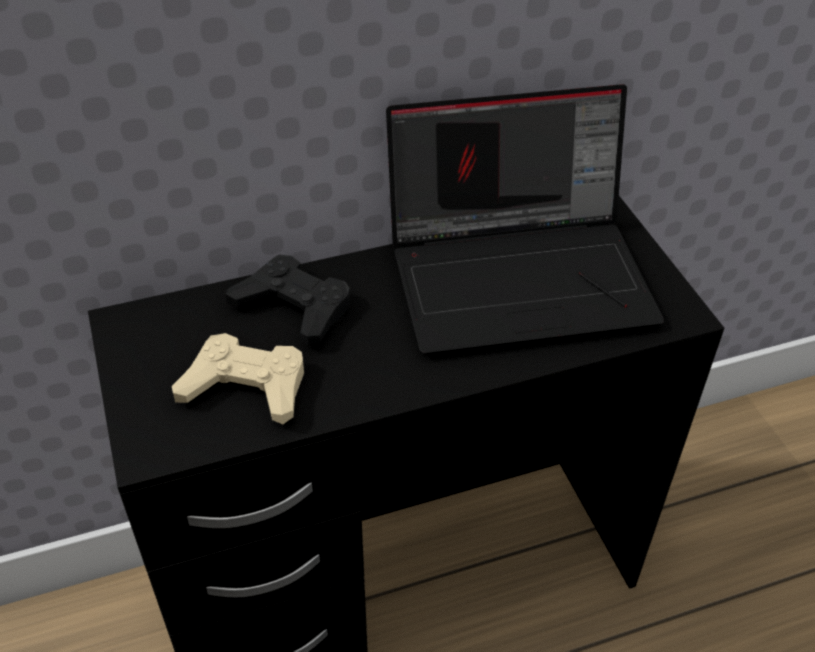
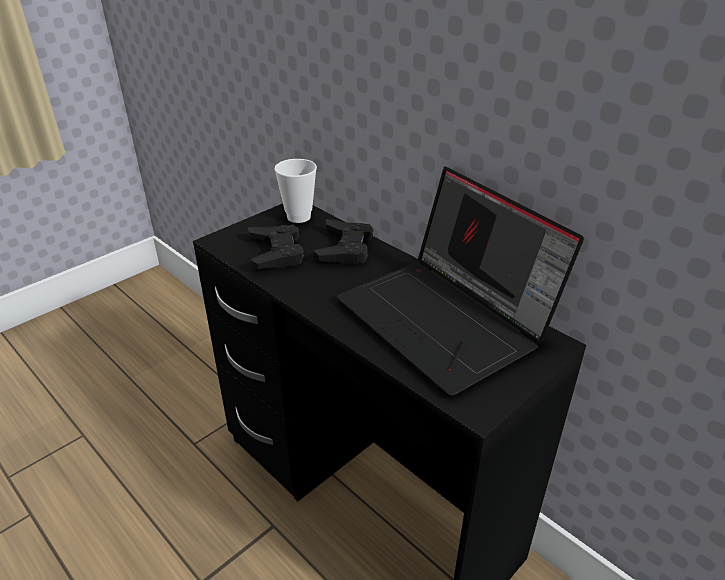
camera: 65 degrees right, 10 degrees down
(158, 328) = (299, 217): none -> cup
(246, 386) = (276, 252): beige game controller -> black game controller

